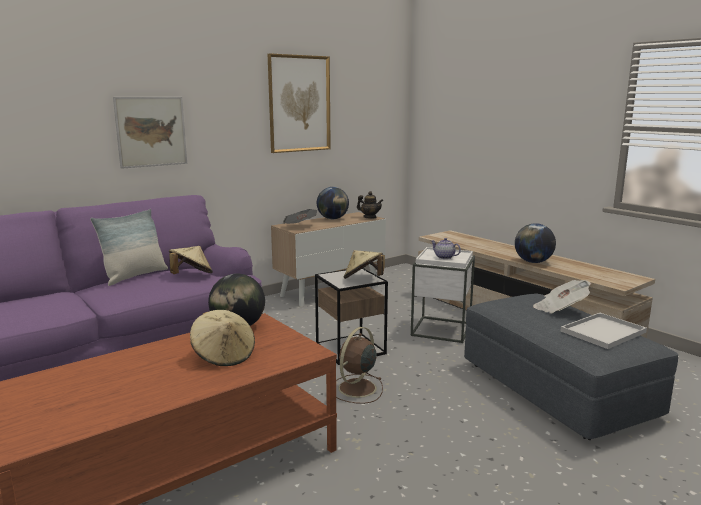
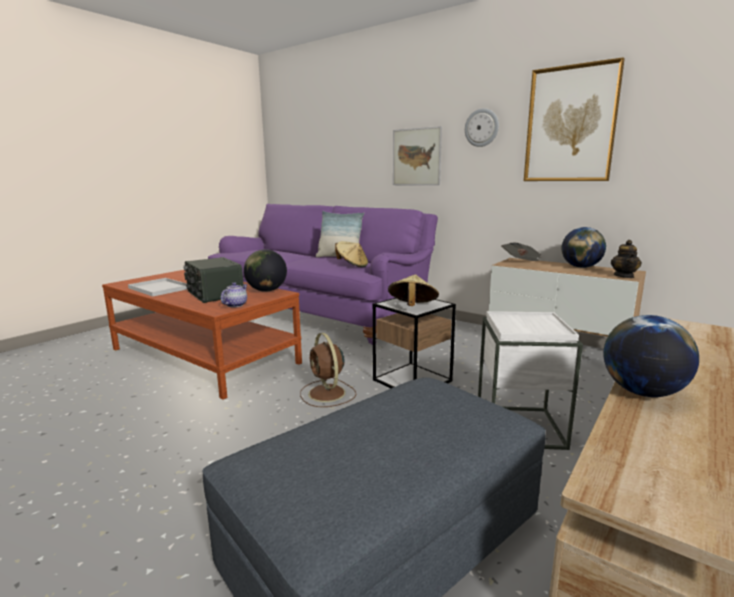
camera: 75 degrees right, 0 degrees up
(224, 356) = (214, 294): beige hat -> radio
(226, 101) = (481, 128): none -> wall clock
(356, 389) = (327, 394): brown fan -> brown fan turned 135 degrees counterclockwise
(444, 257) = (521, 324): teapot -> teapot (235, 305)
(560, 309) = (435, 432): newspaper -> none
(603, 331) = (345, 470): white tray -> white tray (161, 288)

